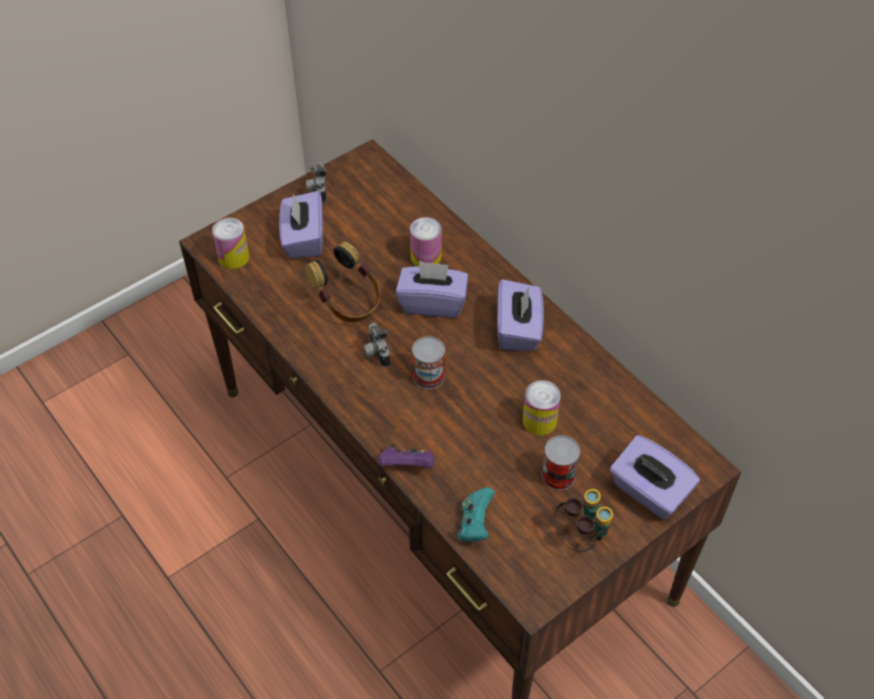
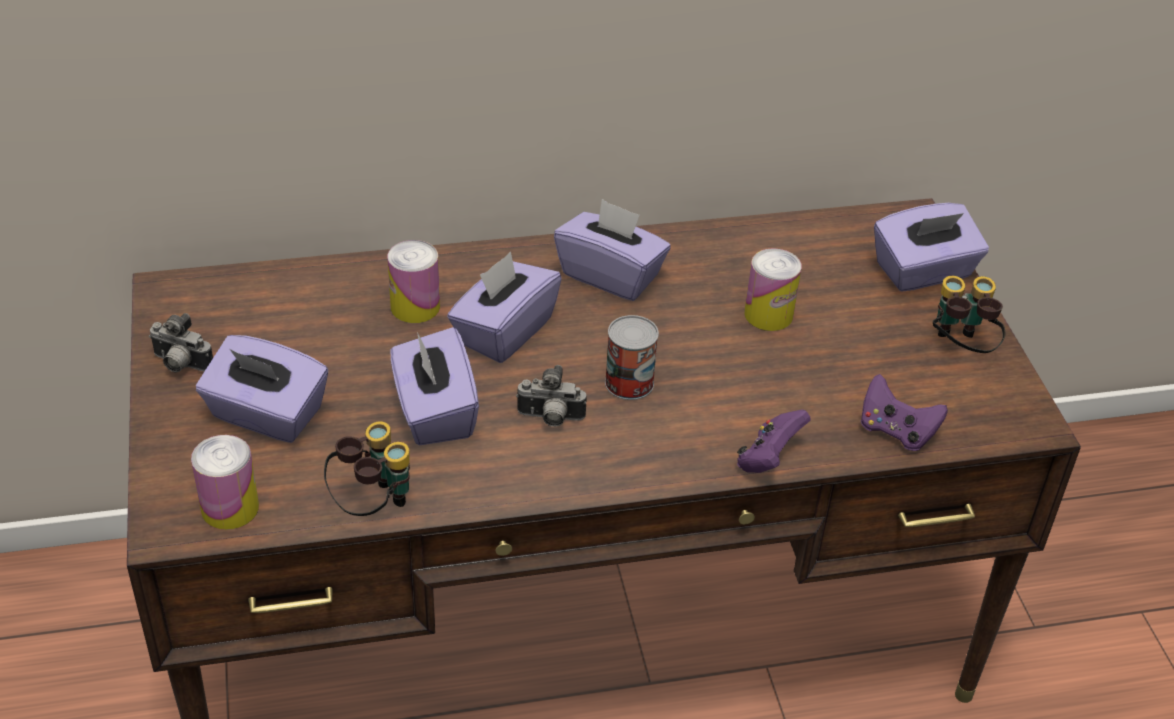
camera: 65 degrees left, 10 degrees down
(267, 308) = (372, 504): none -> binoculars
(348, 302) = (434, 412): headphones -> purple tissue box
(474, 524) = (896, 431): turquoise game controller -> purple game controller
(558, 475) = (861, 332): can -> none

